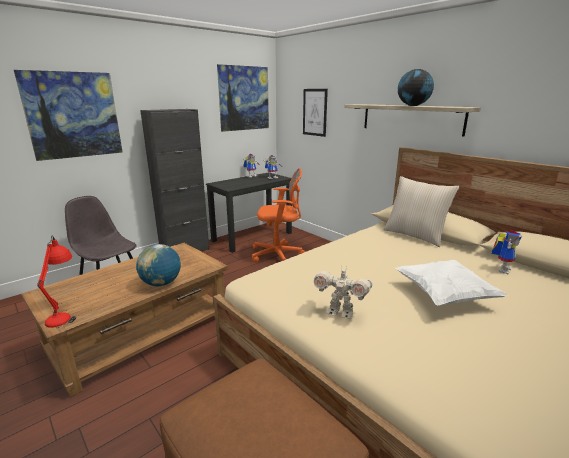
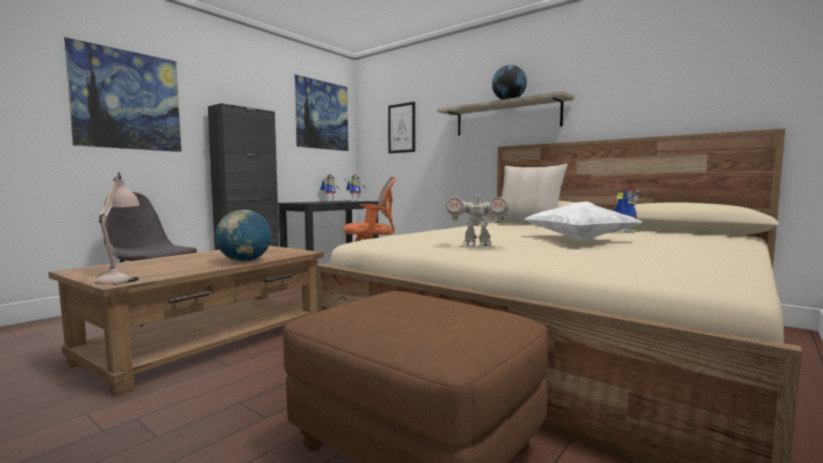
camera: 10 degrees left, 15 degrees down
(65, 313) = (121, 278): red table lamp -> beige table lamp

